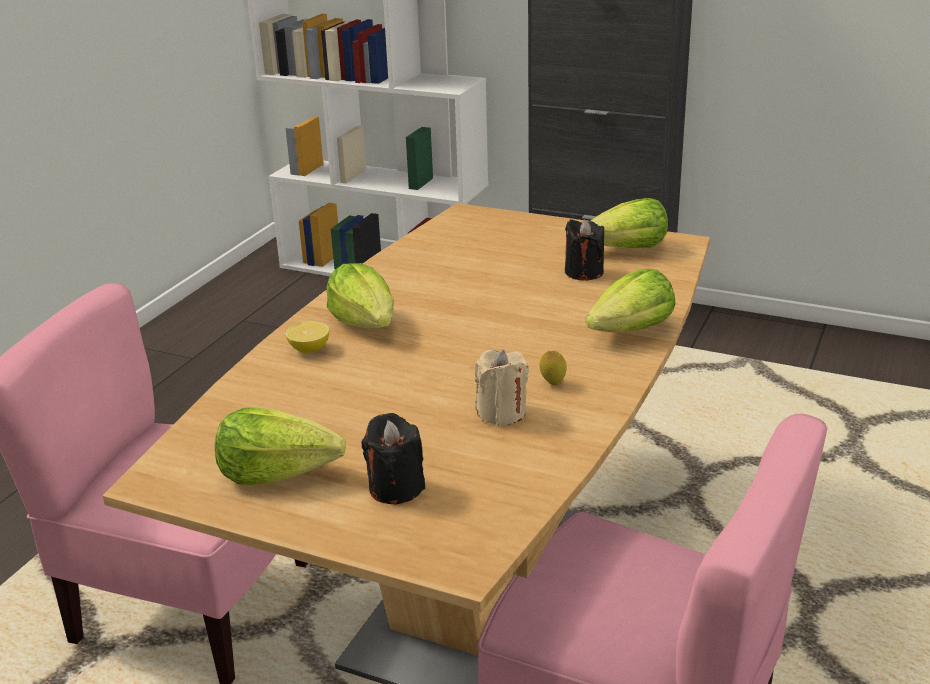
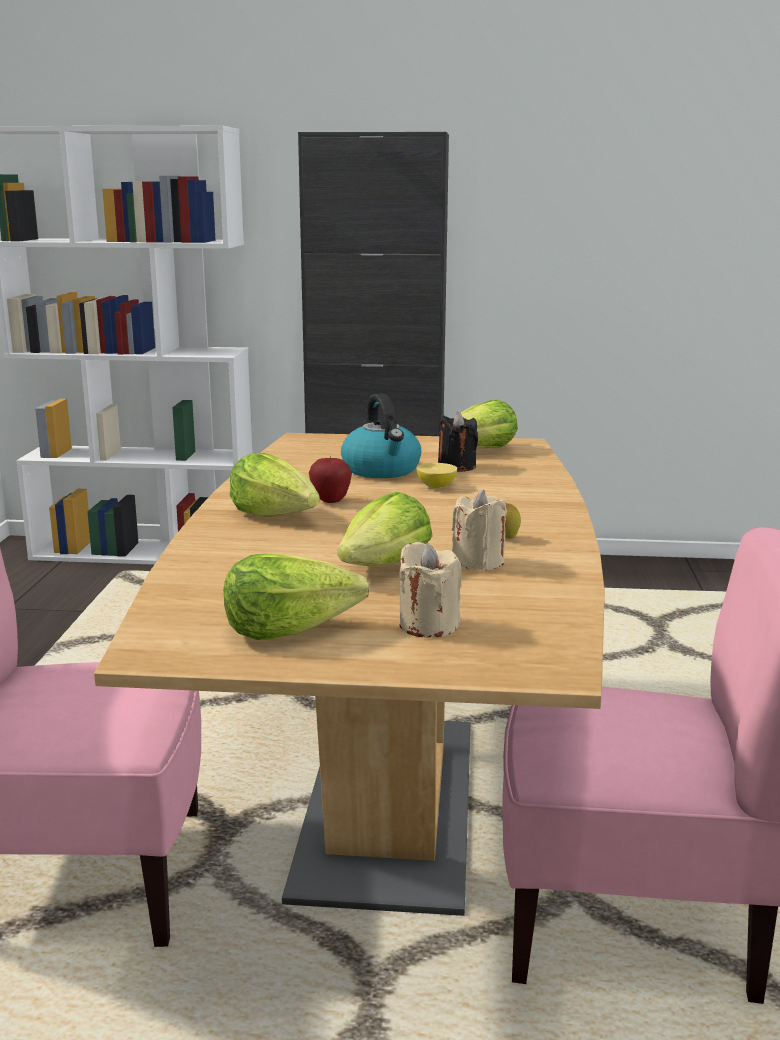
camera: 20 degrees left, 10 degrees down
(309, 349) = (233, 538): lemon -> lemon (436, 486)
(395, 488) = (428, 625): black candle -> beige candle
(427, 310) = (330, 501): none -> apple
(507, 270) = (382, 470): none -> kettle
(632, 331) = (541, 499): lettuce -> lettuce (385, 567)

